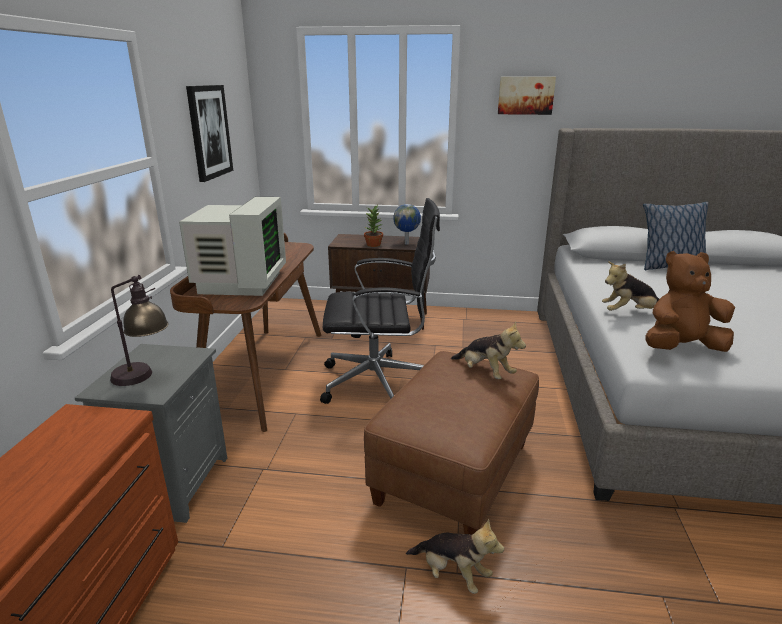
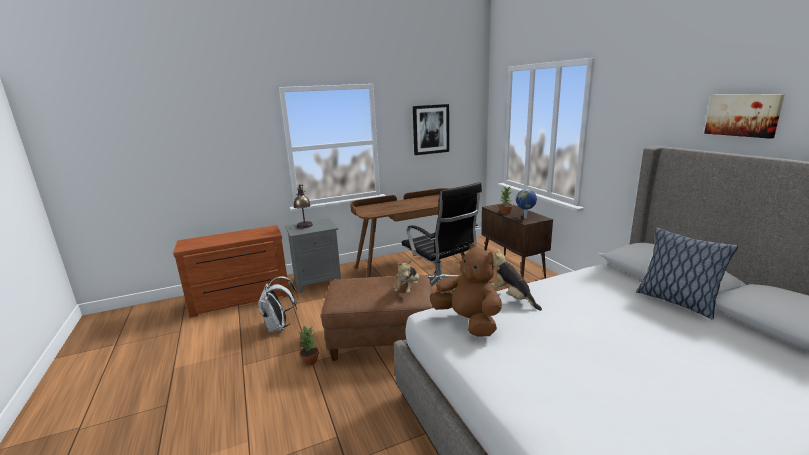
camera: 60 degrees right, 5 degrees down
(239, 283) = (389, 207): monitor -> none
(294, 592) = (279, 327): none -> white backpack
(452, 574) = (310, 361): plush toy -> potted plant
(525, 95) = (636, 114): picture -> picture (743, 115)

